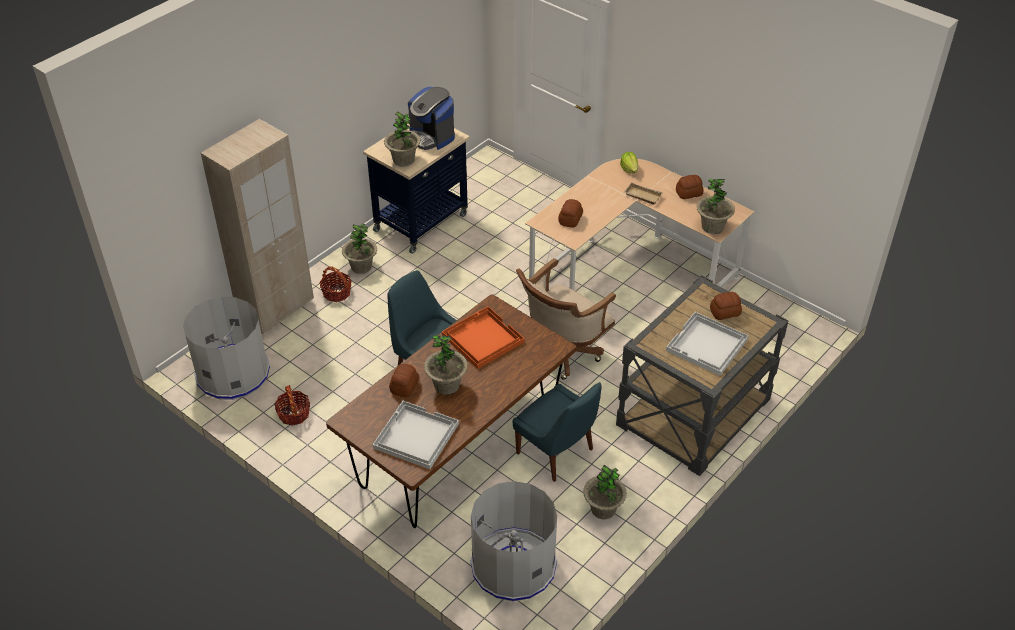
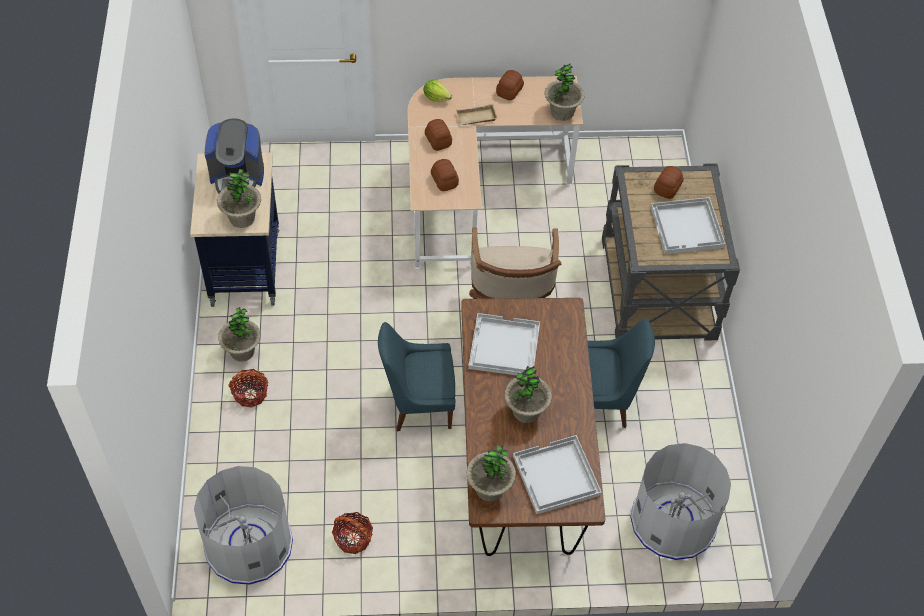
camera: 45 degrees left, 10 degrees up
(277, 311) = (215, 453): beige cabinet -> none
(404, 386) = (494, 439): bread -> bread (438, 140)
(482, 338) = (503, 347): orange tray -> white tray
(603, 509) = (683, 422): potted plant -> potted plant (489, 488)

